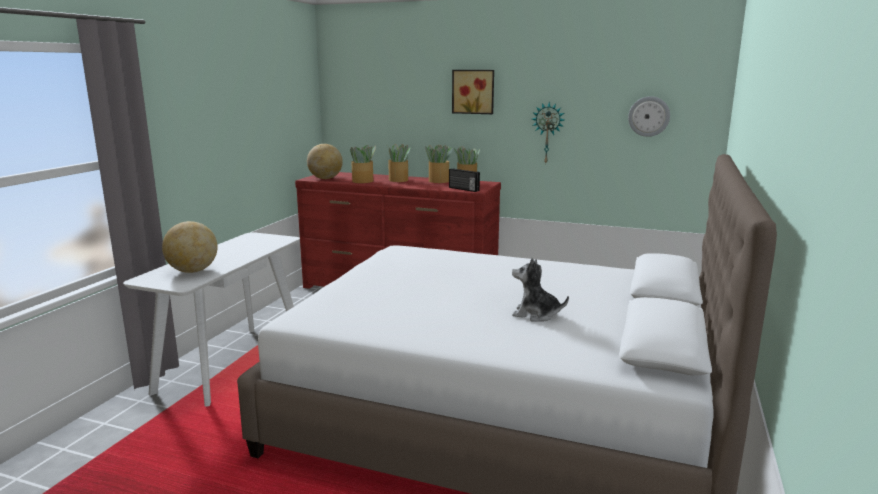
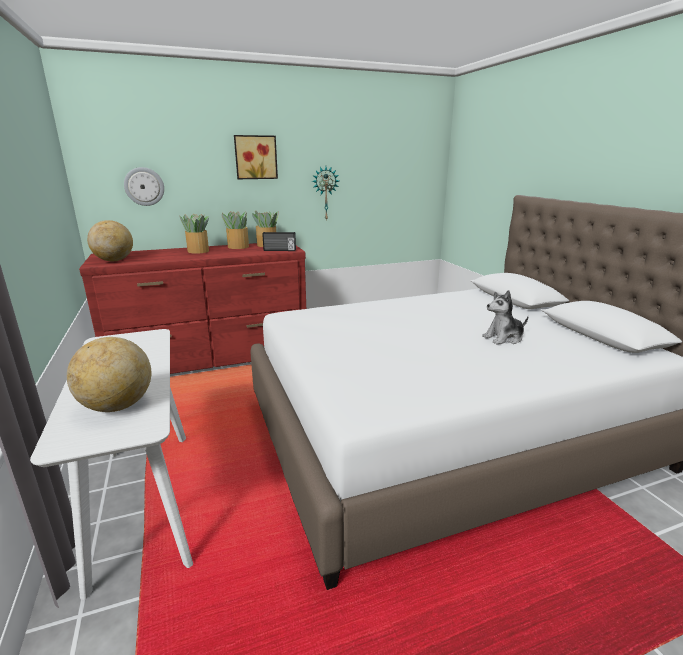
camera: 40 degrees left, 5 degrees up
(363, 181) = (165, 257): potted plant -> none
(649, 116) = (398, 175): wall clock -> wall clock (144, 186)

